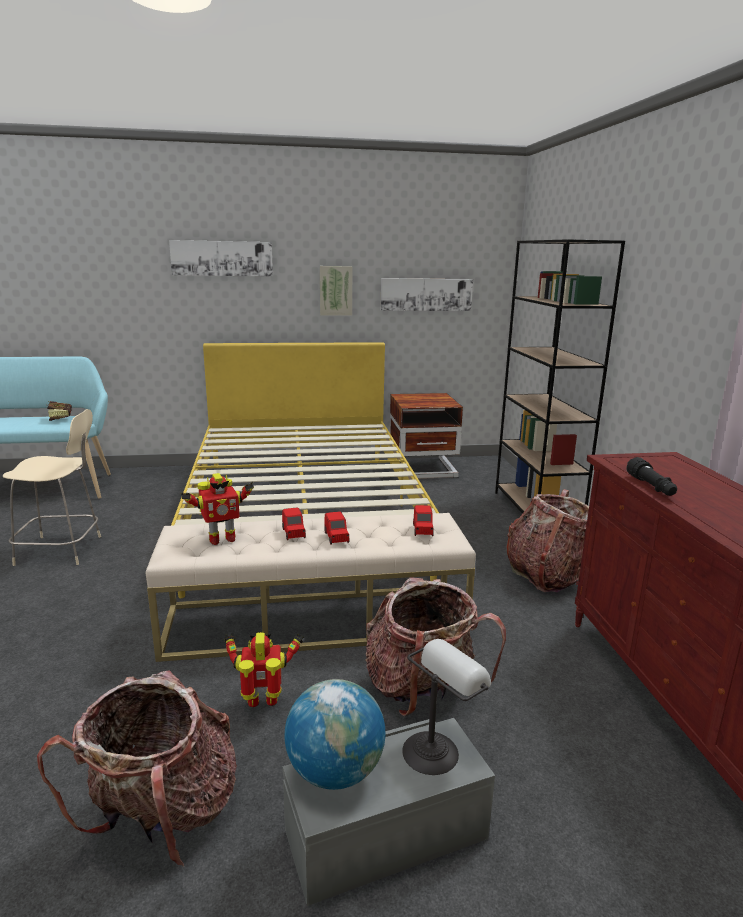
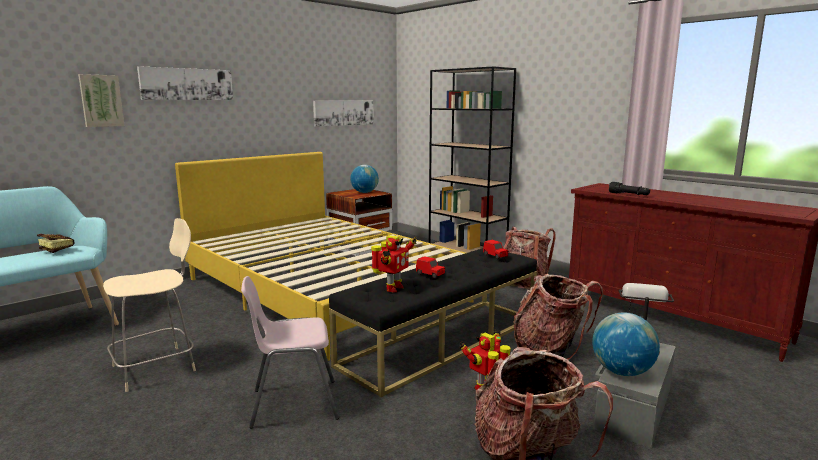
camera: 35 degrees left, 5 degrees down
(85, 632) = (293, 403): none -> pink chair
(315, 621) = (442, 341): beige bench -> black bench
(335, 290) = (281, 111): picture -> picture (101, 101)
(336, 537) = (459, 270): red toy car -> none
(432, 400) = (364, 192): none -> globe

